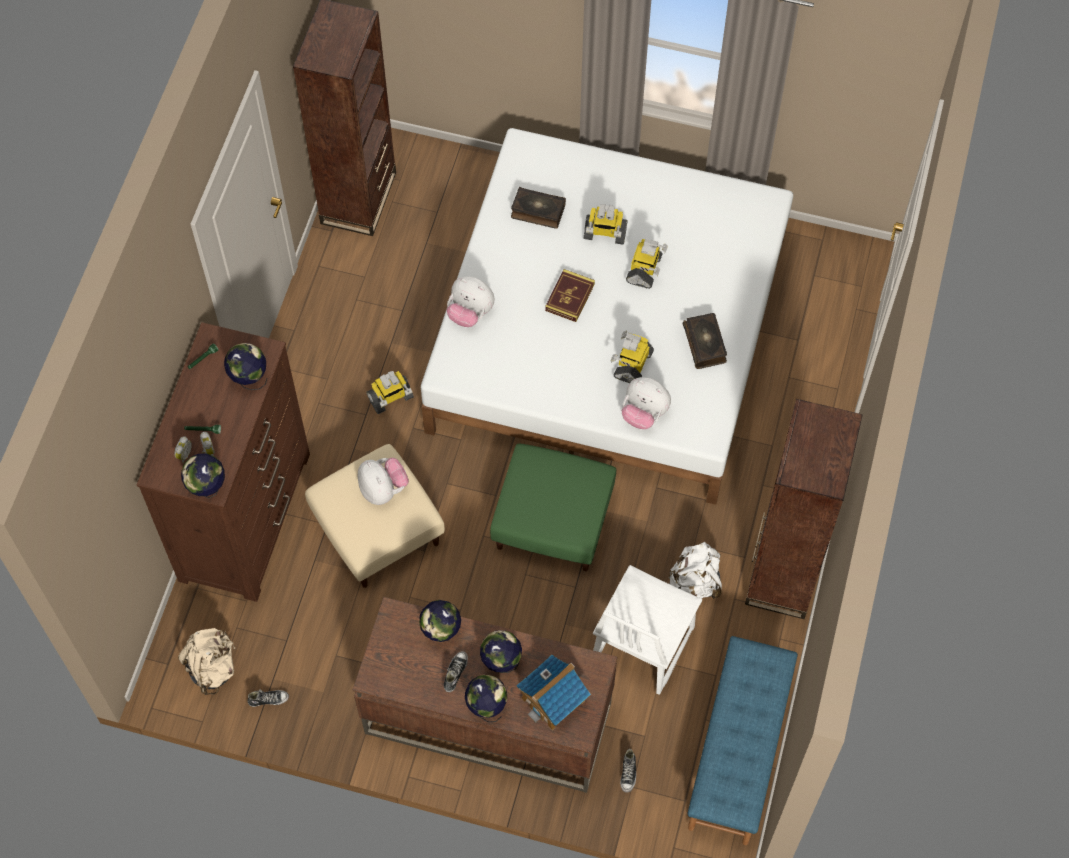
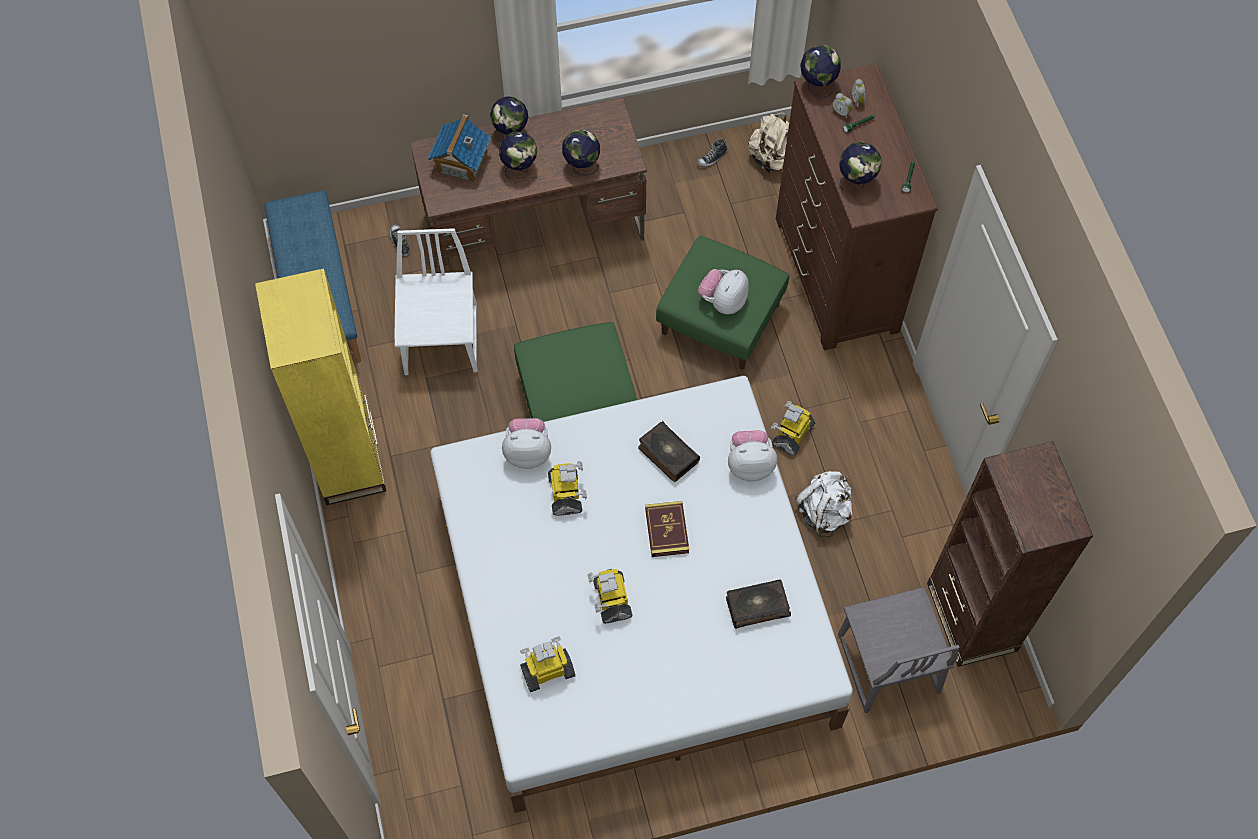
camera: 150 degrees right, 0 degrees up
(377, 530) = (721, 319): beige ottoman -> green ottoman
(383, 489) = (723, 301): plush toy -> plush toy turned 90 degrees clockwise
(446, 199) = (887, 664): none -> grey chair
(455, 672) = (551, 144): shoe -> none
(604, 233) = (675, 618): toy robot -> toy robot (548, 671)
(695, 582) = (423, 413): white backpack -> white backpack (824, 512)
(705, 344) = (507, 551): book -> book (667, 455)
(783, 572) = (349, 460): brown bookcase -> yellow bookcase

